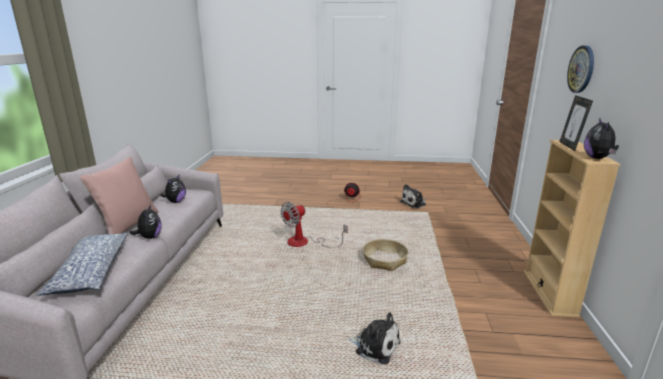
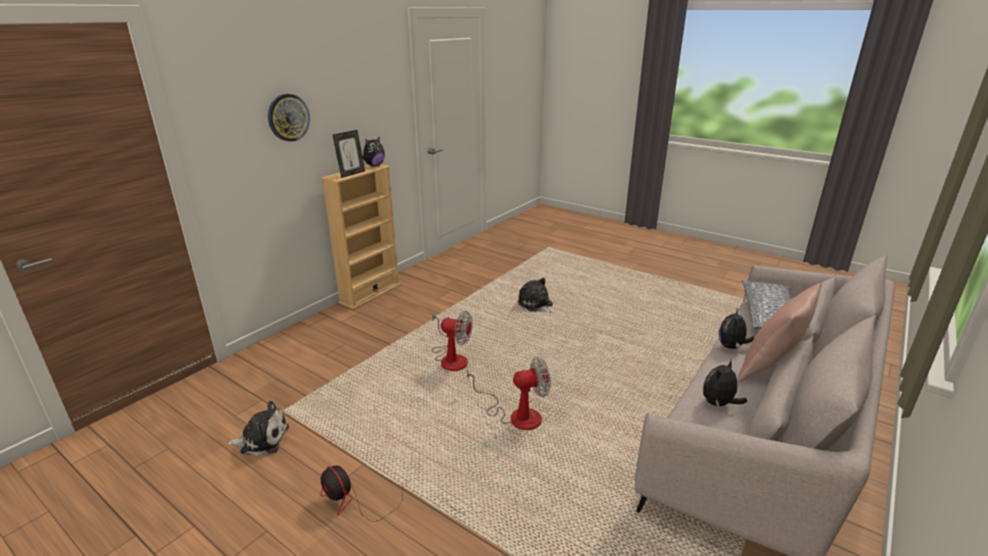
camera: 150 degrees left, 5 degrees up
(385, 260) = (451, 358): basket -> fan

